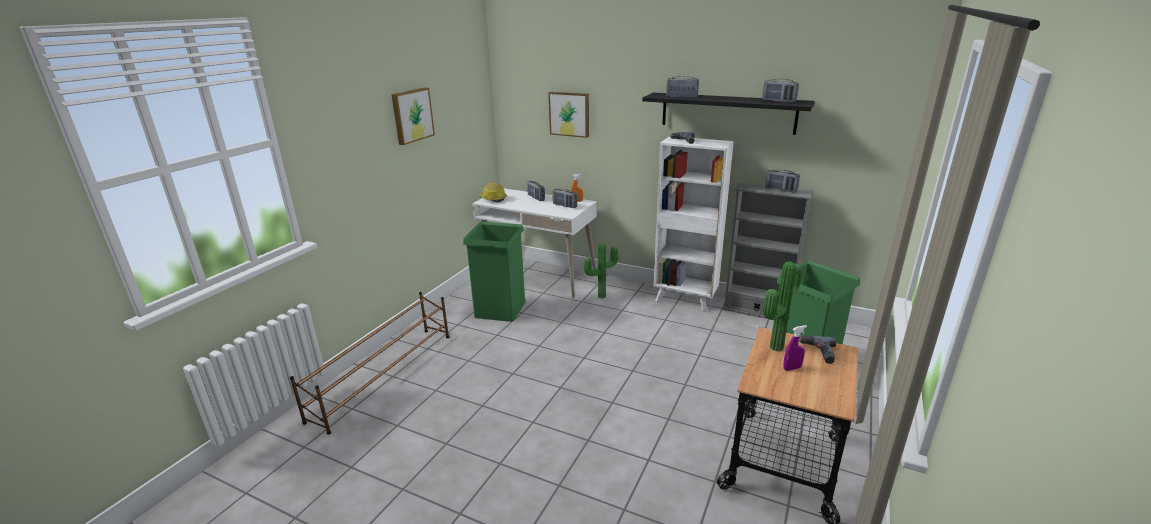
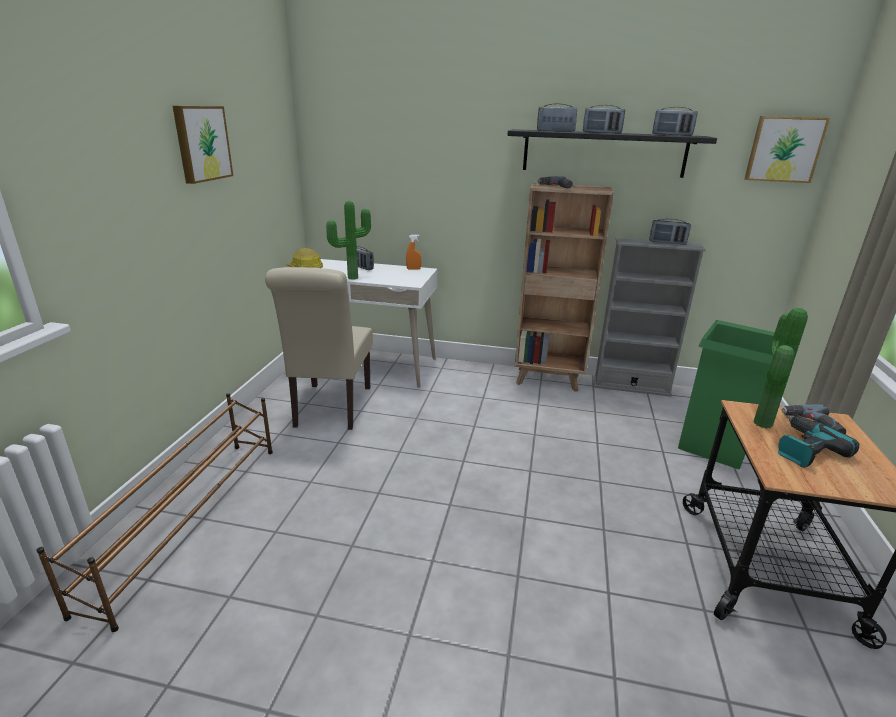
camera: 15 degrees left, 0 degrees up
(500, 309) = (331, 409): green trash can -> beige chair
(565, 206) = (402, 274): radio -> radio (601, 133)
(570, 114) = (402, 159): picture -> picture (784, 149)
(601, 295) = (451, 382): potted plant -> potted plant (351, 277)
(685, 300) = (549, 380): white bookcase -> brown bookcase
(792, 368) = (803, 449): purple spray bottle -> power drill

